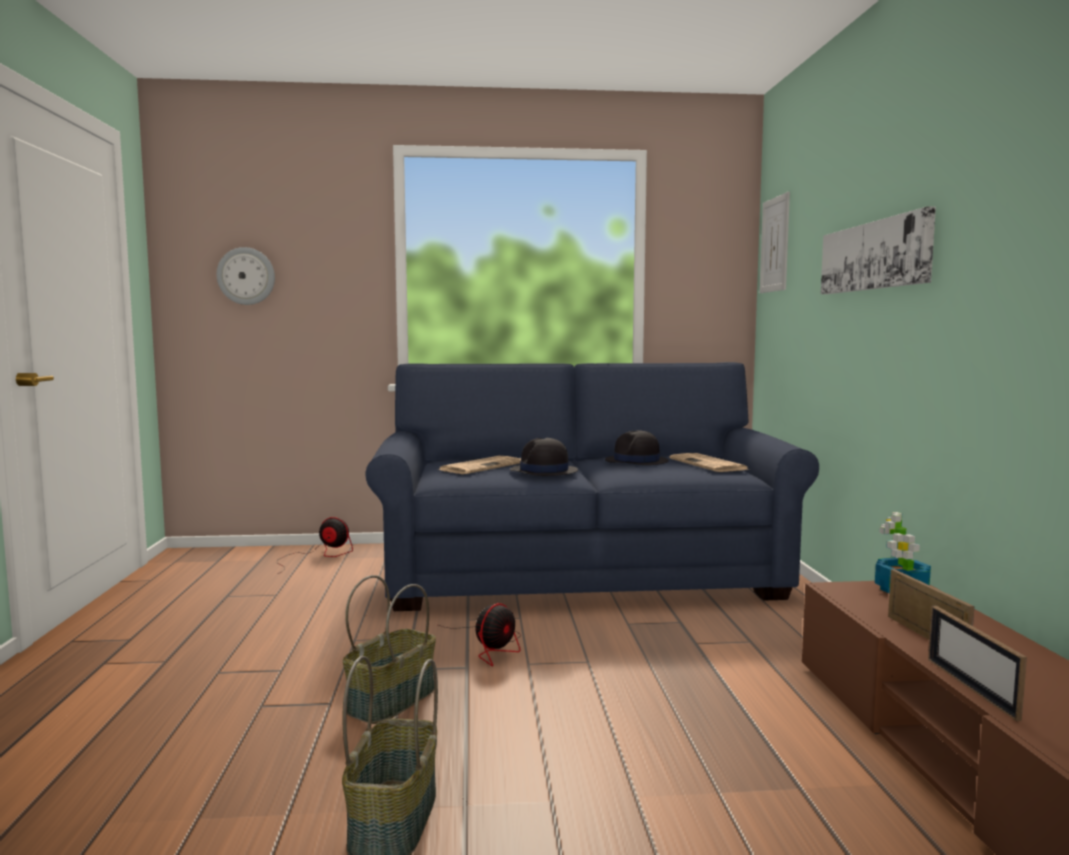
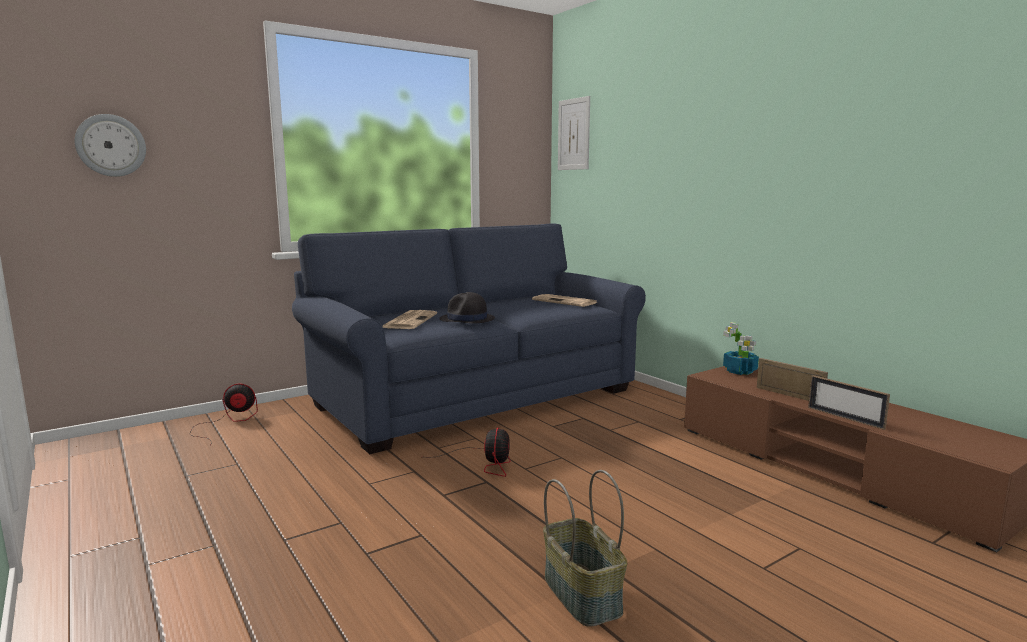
camera: 30 degrees left, 5 degrees up
(391, 700) = (465, 519): basket -> none
(636, 462) = (514, 304): black hat -> none
(875, 256) = (685, 151): picture -> none

